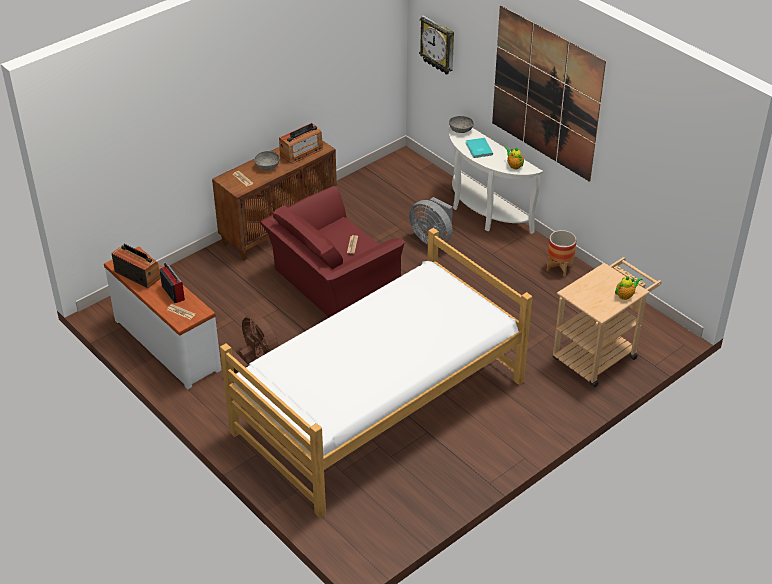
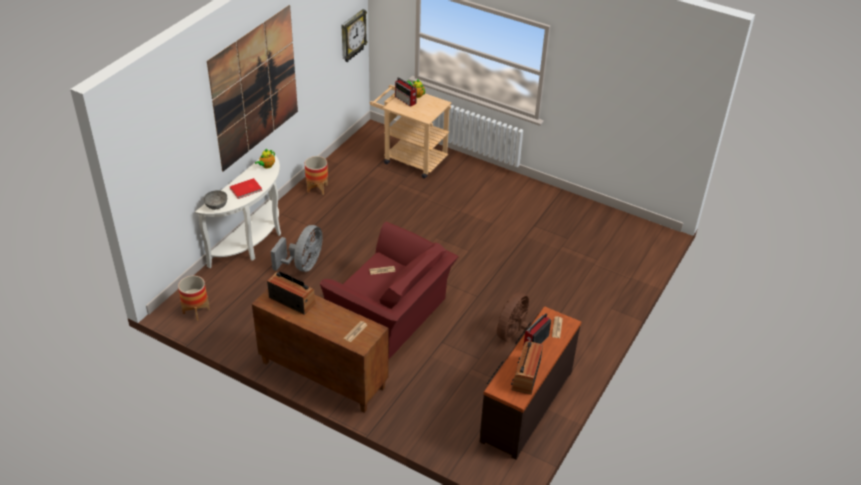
camera: 110 degrees left, 0 degrees up
(168, 344) = (525, 405): white dresser -> brown dresser
(267, 166) = (326, 319): grey bowl -> none
(379, 406) = (523, 254): bed -> none
(396, 169) = (196, 311): none -> planter
(438, 45) = (159, 173): wall clock -> wall clock (352, 36)
(478, 149) = (246, 189): turquoise book -> red book
(613, 282) = (406, 100): none -> radio

